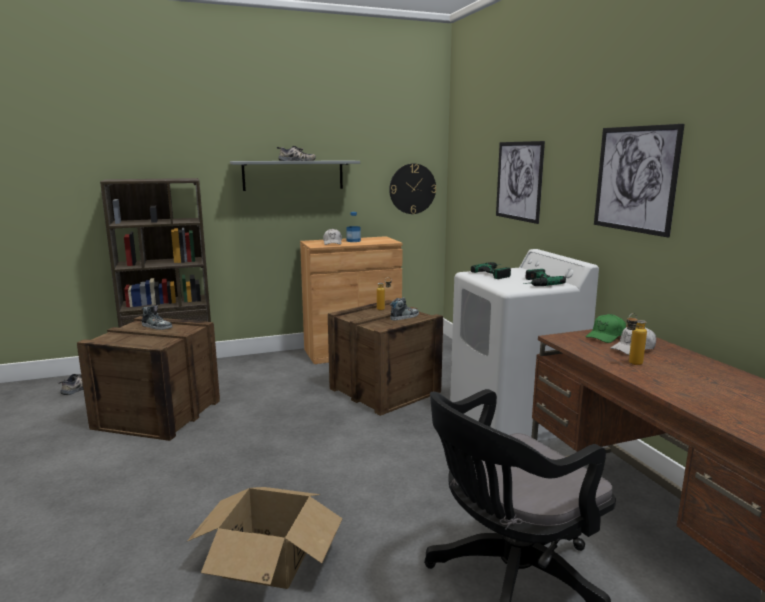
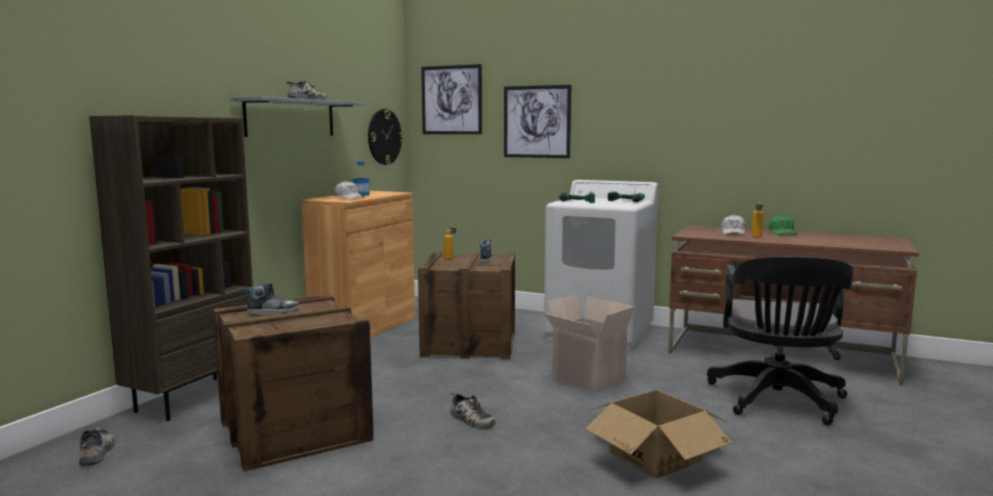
camera: 45 degrees left, 5 degrees down
(242, 454) = (470, 420): none -> shoe
(392, 459) = (586, 379): none -> cardboard box
(606, 336) = (702, 230): green cap -> green cap (782, 233)
(635, 179) = (683, 112): picture -> picture (451, 100)

